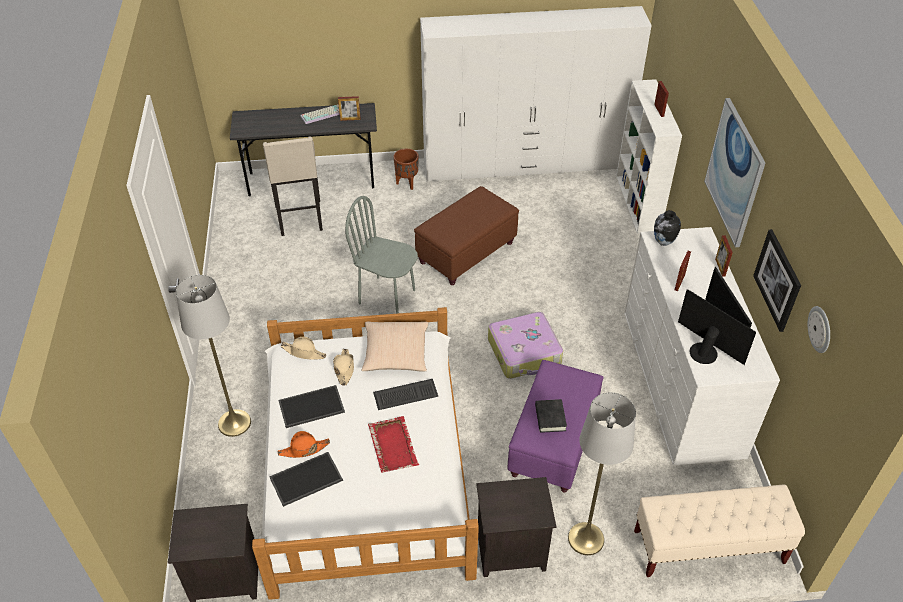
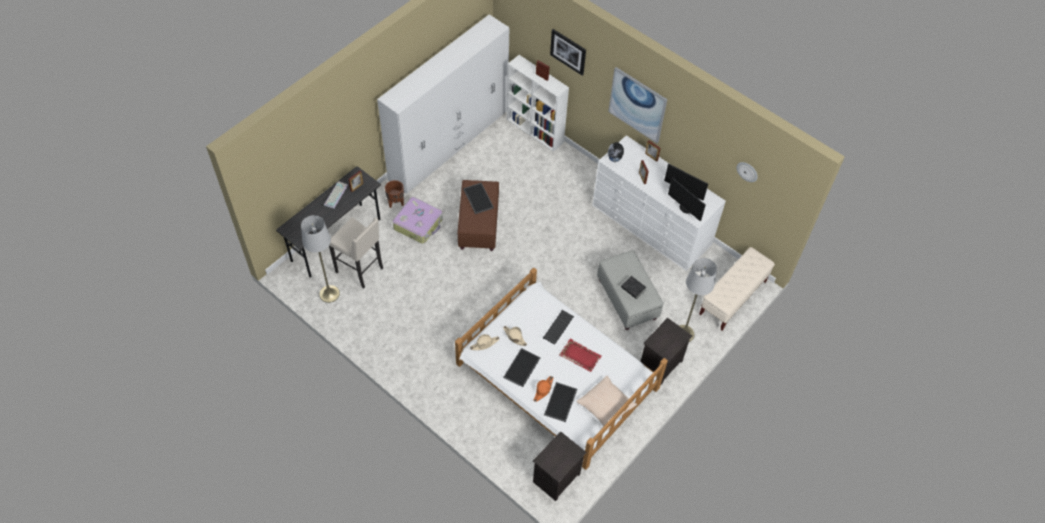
camera: 45 degrees left, 10 degrees up
(234, 423) = (470, 408): grey floor lamp -> grey floor lamp (329, 294)
(387, 296) = (466, 282): grey chair -> none
(395, 353) = (529, 310): beige pillow -> beige pillow (606, 406)
(474, 210) = (477, 198): none -> tray
(525, 352) = (568, 262): suitcase -> suitcase (418, 224)
(553, 443) = (627, 300): purple ottoman -> grey ottoman
(705, 351) = (686, 208): monitor -> monitor turned 135 degrees counterclockwise
(778, 280) = (702, 154): picture -> picture (568, 51)

